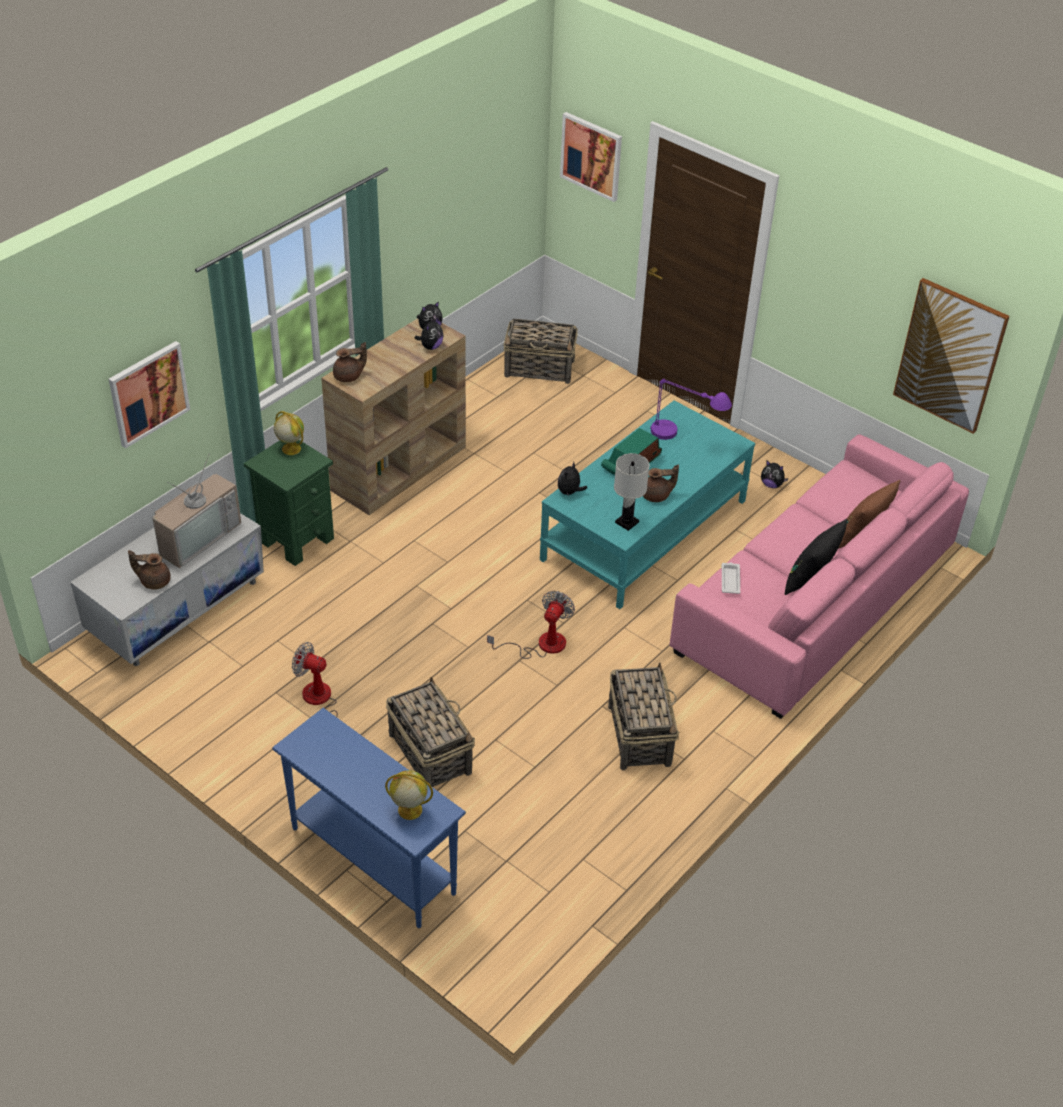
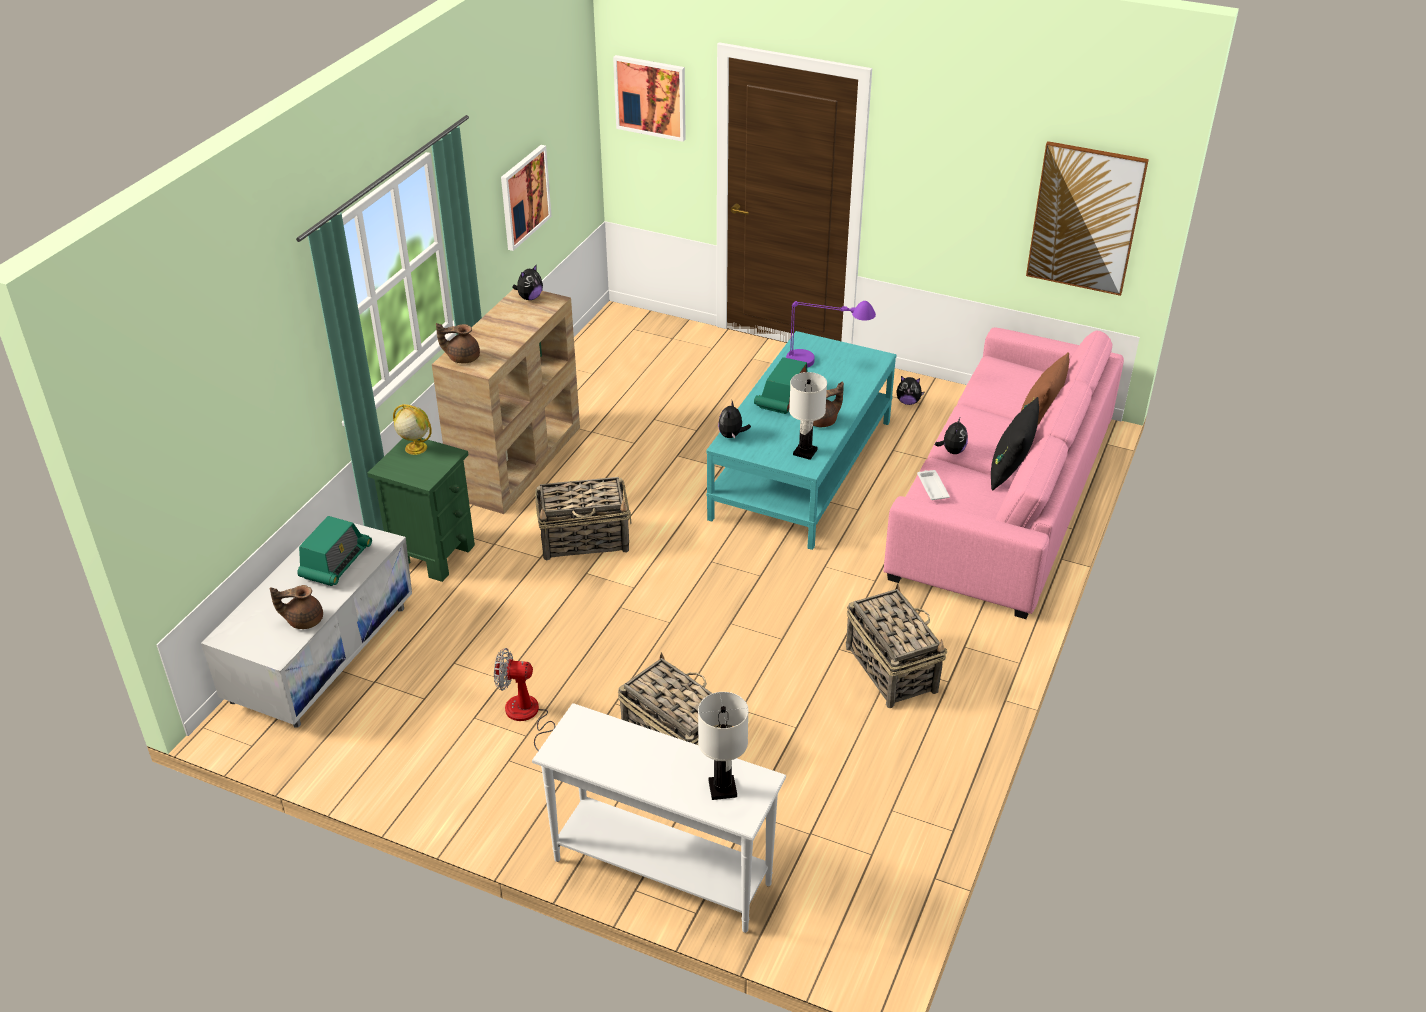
camera: 15 degrees left, 5 degrees down
(148, 393) = (259, 398): picture -> picture (524, 197)
(197, 536) = (336, 563): television -> radio
(349, 376) = (462, 357): brown teapot -> brown teapot turned 150 degrees counterclockwise
(371, 861) = (659, 873): blue console table -> white console table
(409, 810) = (722, 789): globe -> white table lamp
(431, 347) = (538, 314): plush toy -> plush toy (952, 451)
(540, 368) = (625, 340): basket -> basket (585, 539)
(541, 645) = (747, 602): fan -> none

